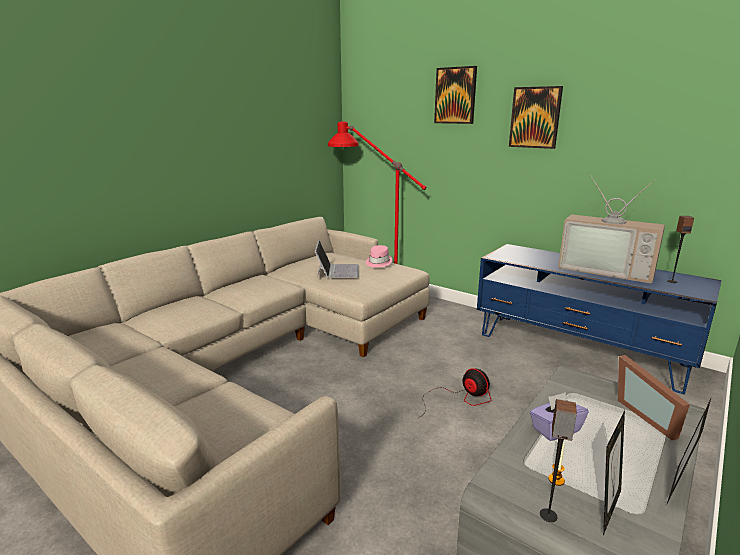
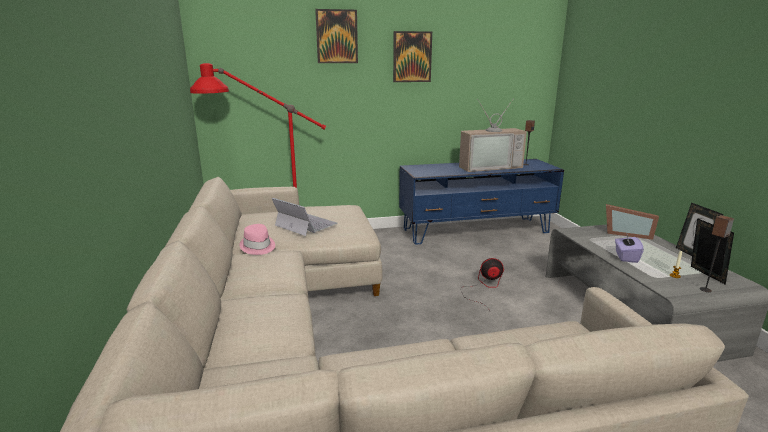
camera: 50 degrees left, 0 degrees up
(378, 262) = (317, 208): pink hat -> pink hat (257, 247)

